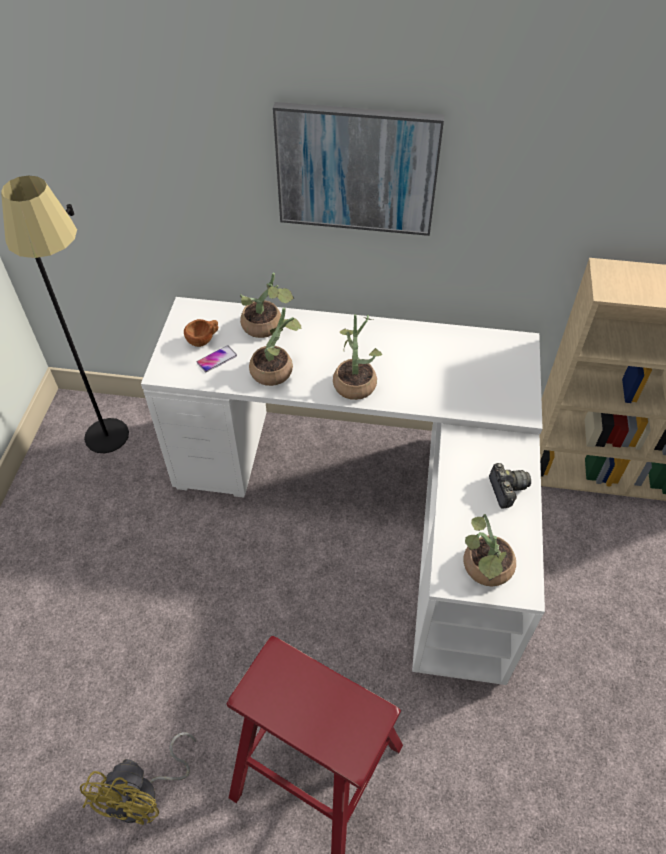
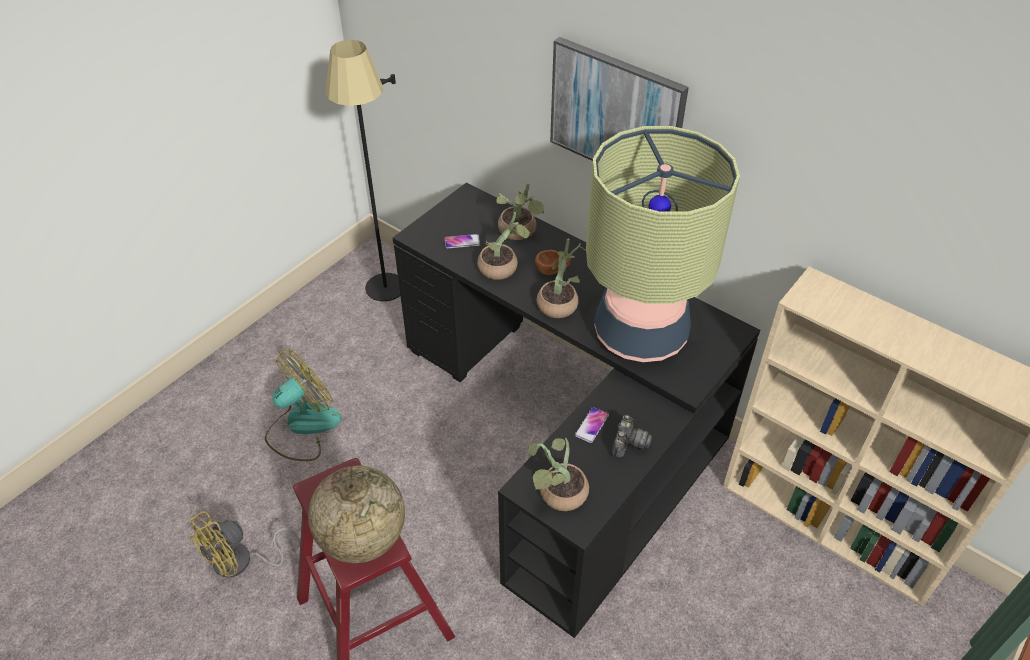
camera: 30 degrees right, 5 degrees down
(115, 618) = (302, 426): none -> fan
(204, 339) = (463, 223): brown cup -> brown cup (552, 270)
(342, 719) = (362, 538): none -> globe
(372, 500) = (567, 434): white desk -> black desk
(446, 380) = (640, 333): none -> table lamp
(463, 487) = (591, 425): none -> phone

